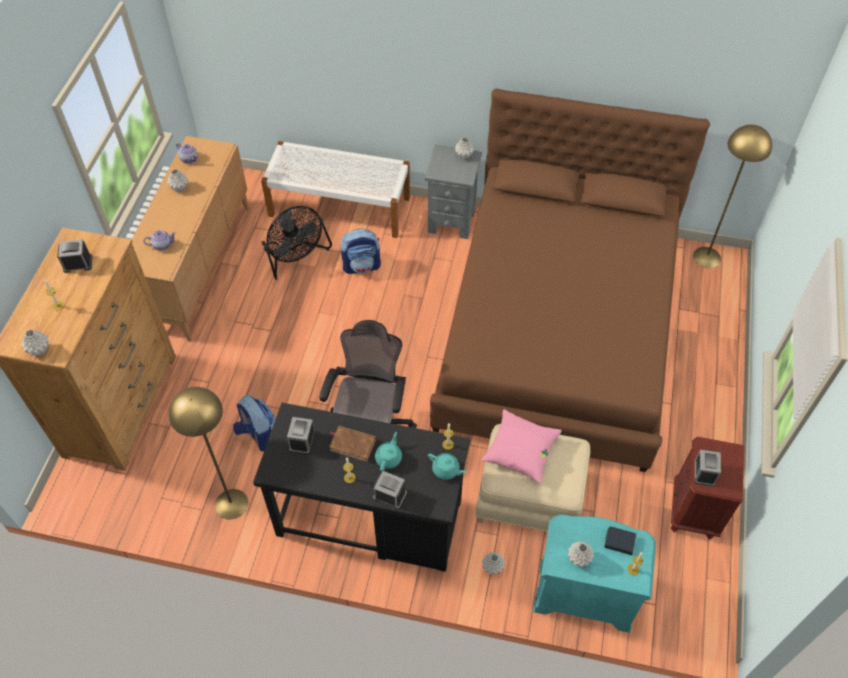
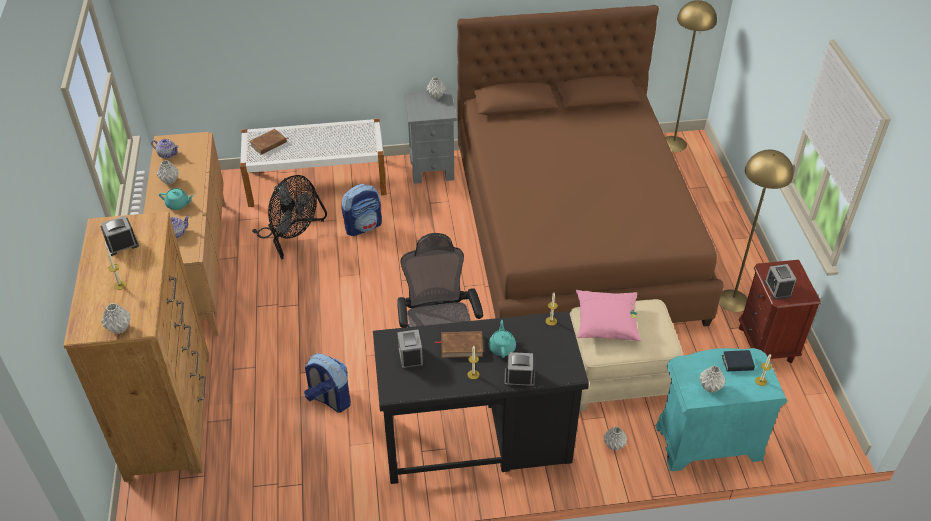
camera: 20 degrees left, 10 degrees down
(231, 504) = (330, 469): yellow floor lamp -> yellow floor lamp (733, 300)
(296, 163) = (268, 144): none -> brown book
(446, 470) = (561, 342): turquoise teapot -> turquoise teapot (178, 204)

